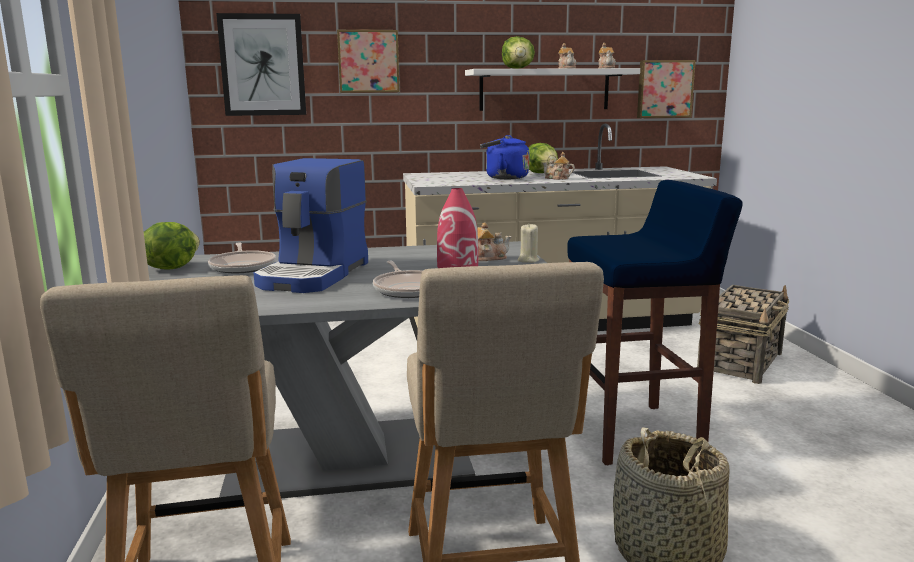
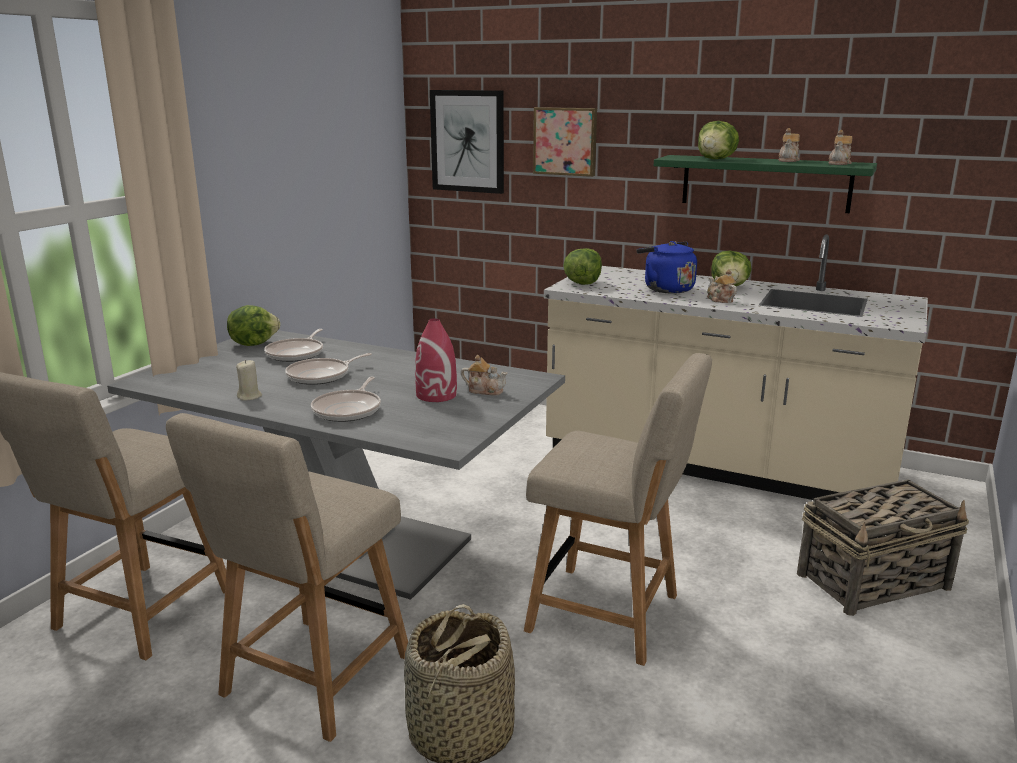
camera: 35 degrees right, 5 degrees up
(315, 275) = (321, 376): coffee machine -> frying pan
(433, 181) = (582, 283): none -> lettuce
(528, 260) = (511, 402): beige candle -> beige candle (249, 396)
(544, 89) = (765, 183): white shelf -> green shelf
(635, 434) = (611, 615): blue stool -> beige chair
(664, 89) = (940, 192): picture -> none

